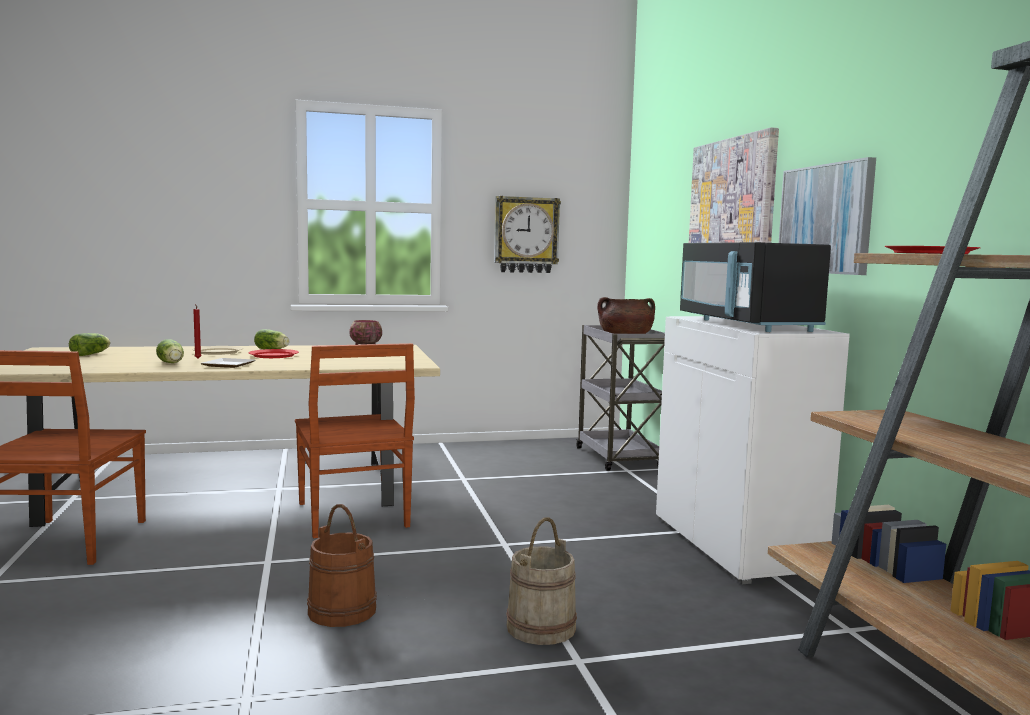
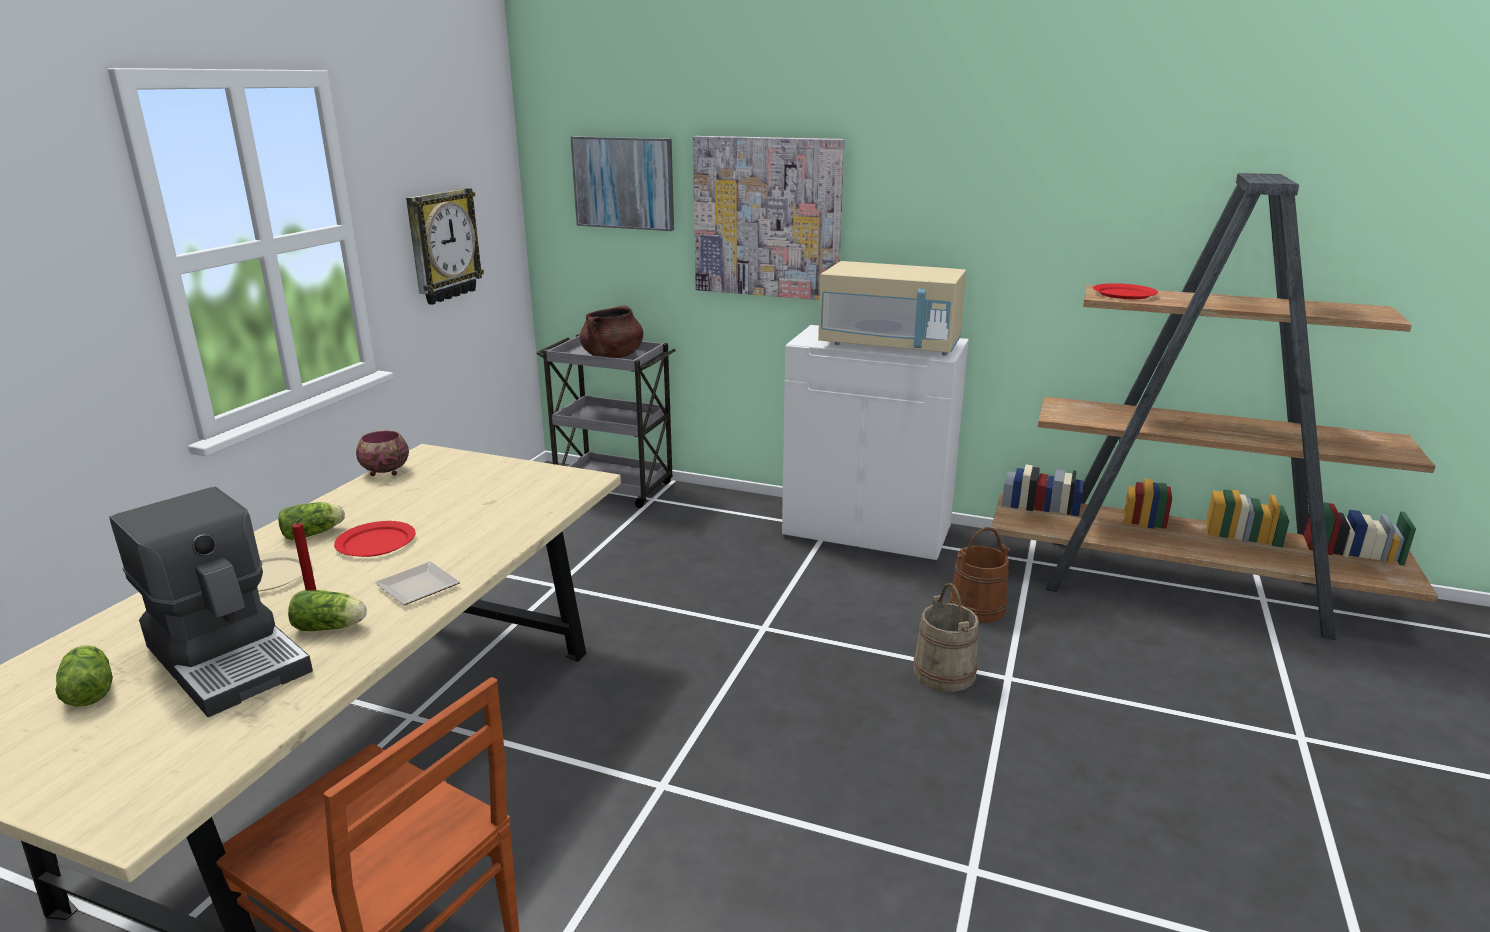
camera: 55 degrees left, 15 degrees up
(131, 359) = (230, 657): none -> coffee machine
(342, 610) = (833, 766): brown bucket -> brown bucket (977, 607)
(352, 516) = (586, 689): brown chair -> none
(746, 325) = (890, 345): black microwave -> beige microwave
(825, 219) = (921, 237): picture -> picture (624, 183)

